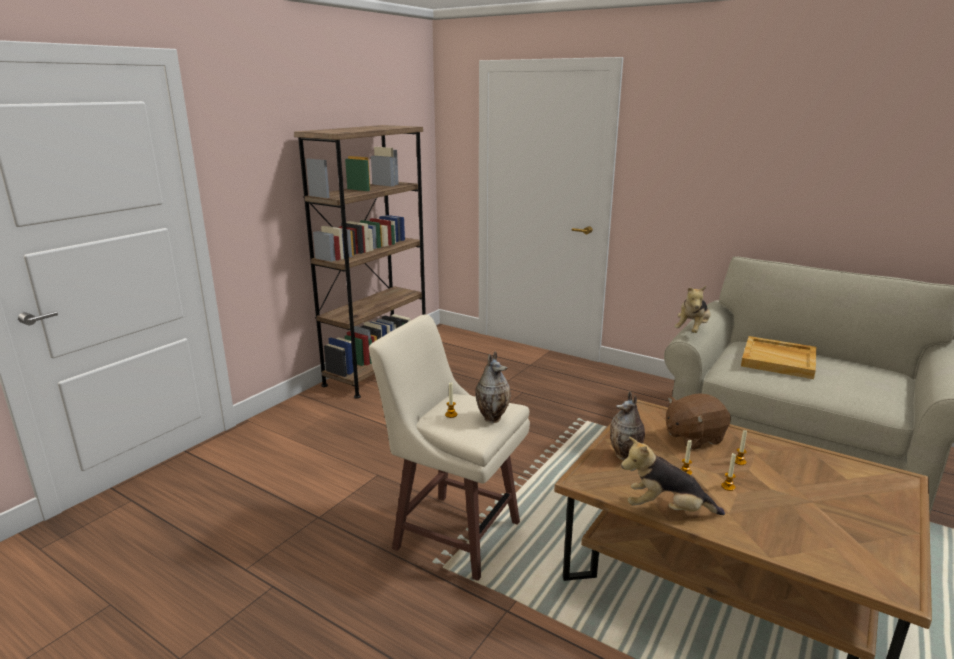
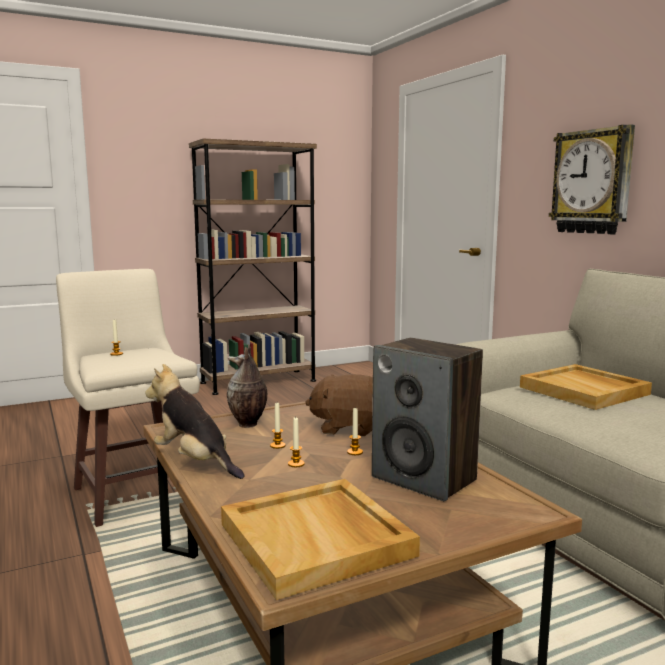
camera: 30 degrees right, 10 degrees down
(492, 417) = (141, 360): vase -> none
(692, 330) = (481, 341): plush toy -> none
(720, 182) = (592, 182): none -> wall clock
(814, 472) = (425, 479): none -> speaker
(858, 550) = (317, 540): none -> beige tray

